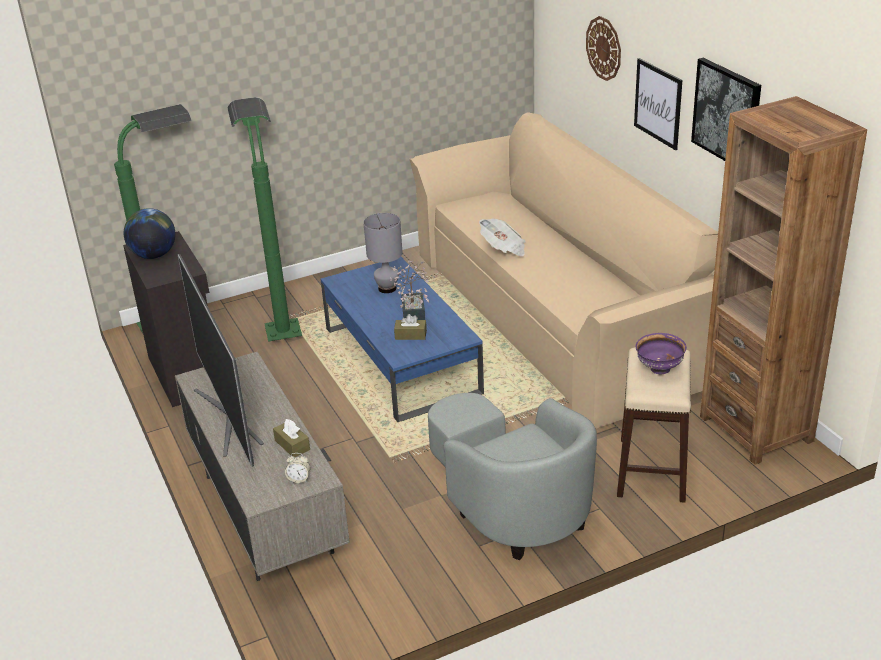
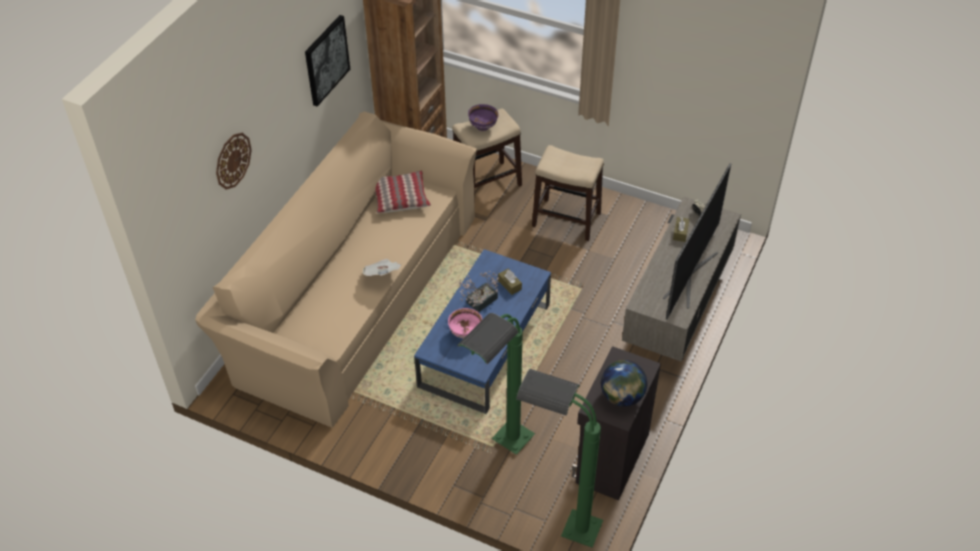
camera: 130 degrees left, 15 degrees up
(387, 288) = (465, 333): grey table lamp -> pink bowl
(511, 504) = (567, 220): grey armchair -> stool
(610, 297) = (400, 197): none -> pillow
(658, 103) = (283, 126): picture -> none

